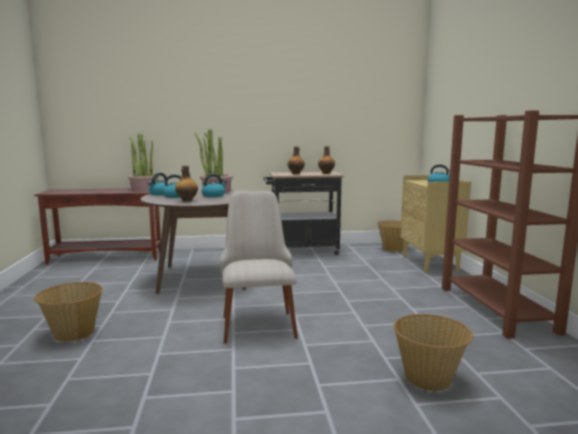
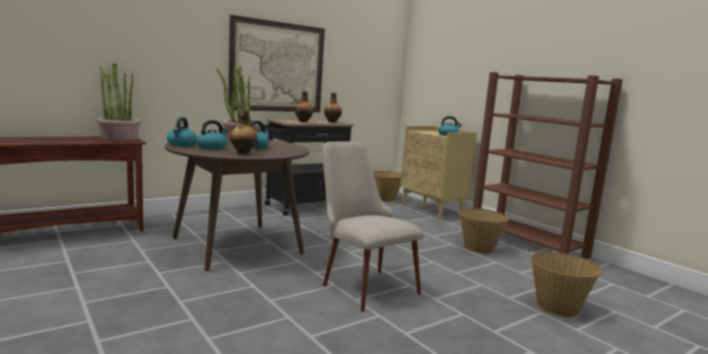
camera: 30 degrees left, 0 degrees up
(73, 333) = (167, 335): basket -> basket (478, 248)
(280, 126) = (277, 67): none -> picture

